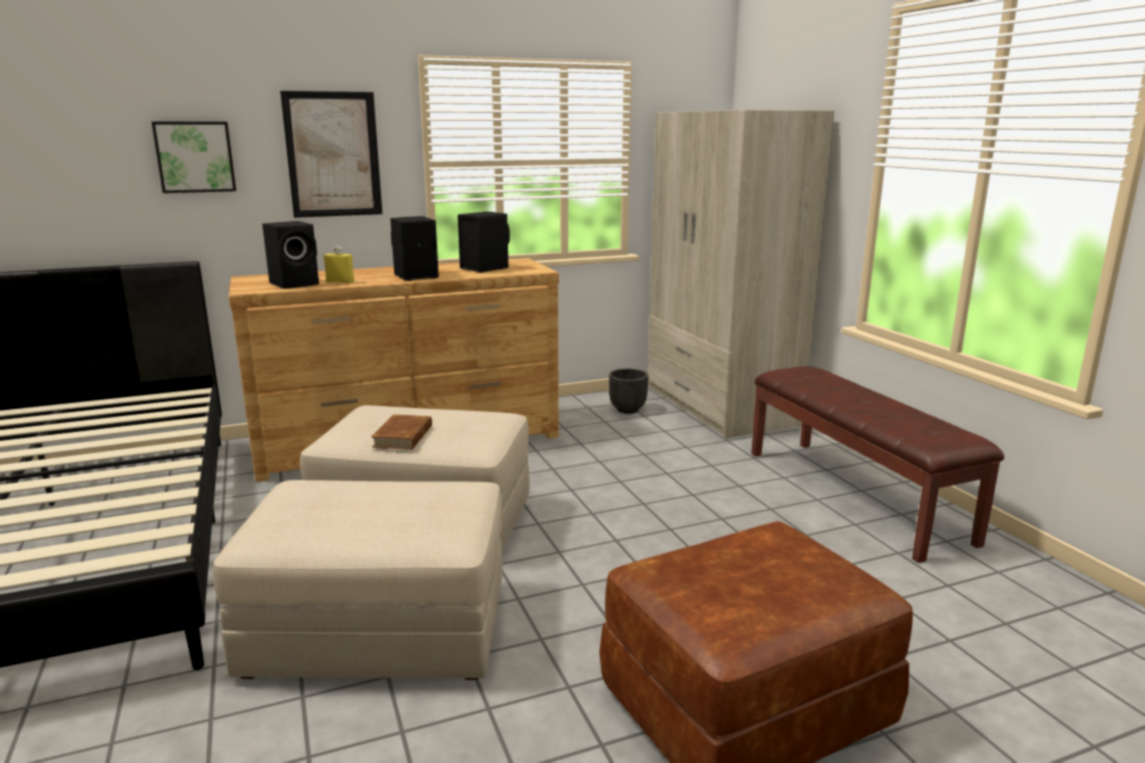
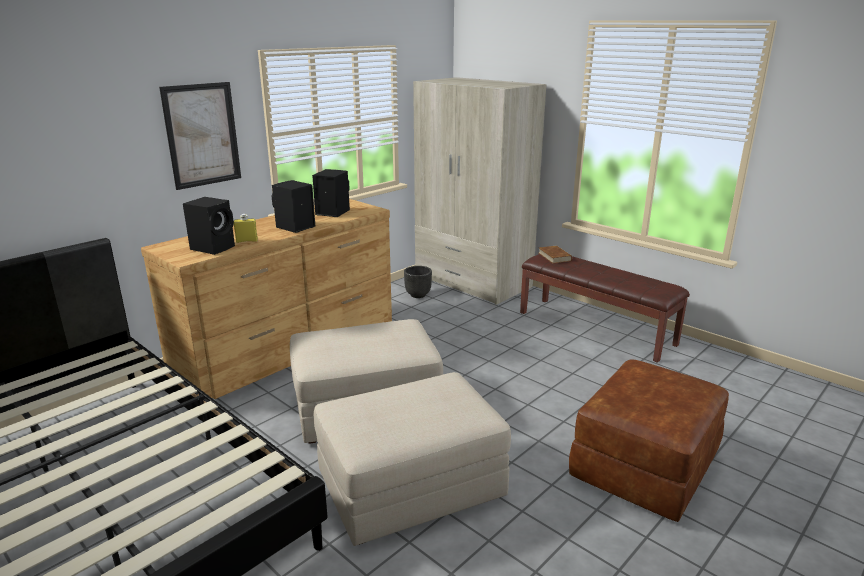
camera: 25 degrees left, 5 degrees up
(195, 157) = (94, 149): picture -> none
(403, 436) = (363, 352): brown book -> brown book (554, 257)

